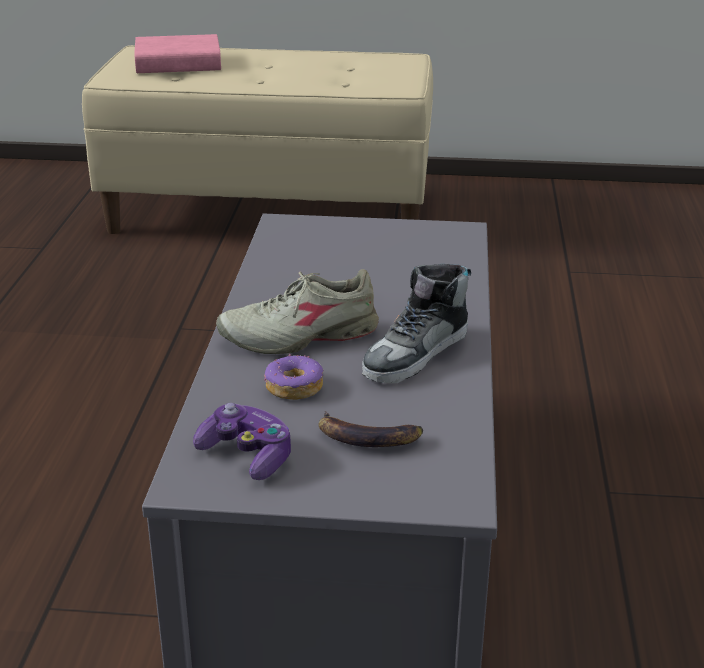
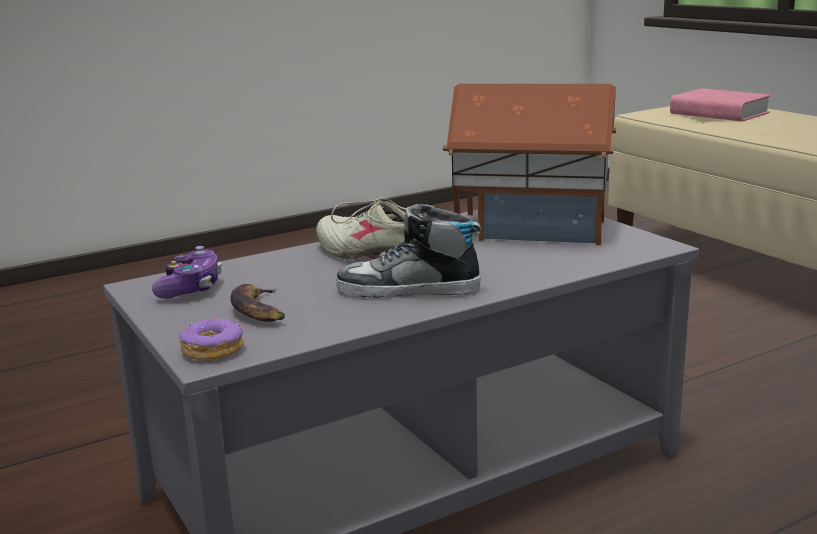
camera: 55 degrees right, 10 degrees down
(293, 387) = (299, 273): donut -> donut (212, 350)
(342, 251) = (530, 228): none -> toy house

